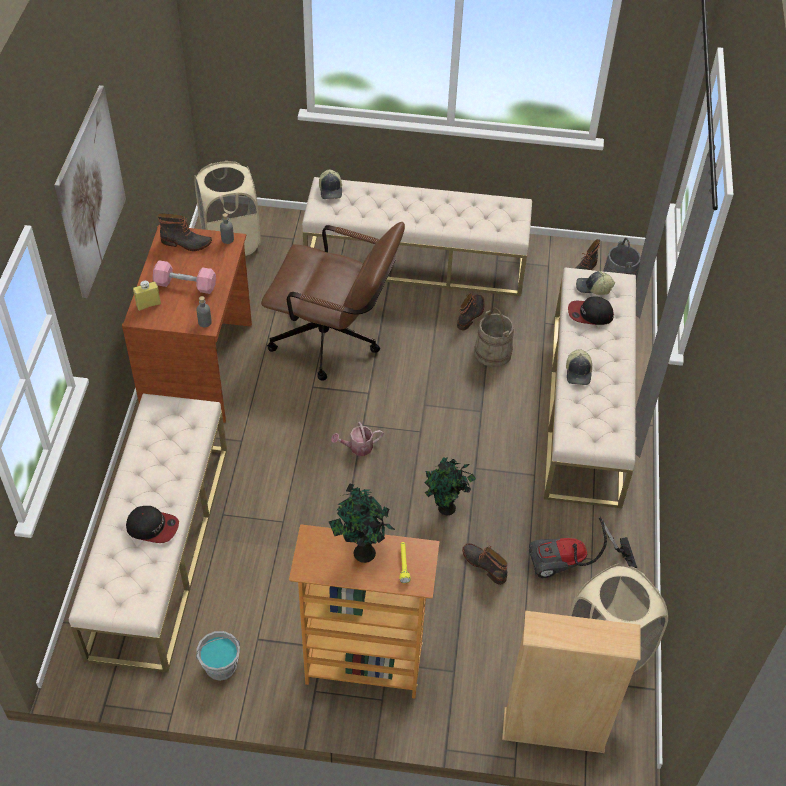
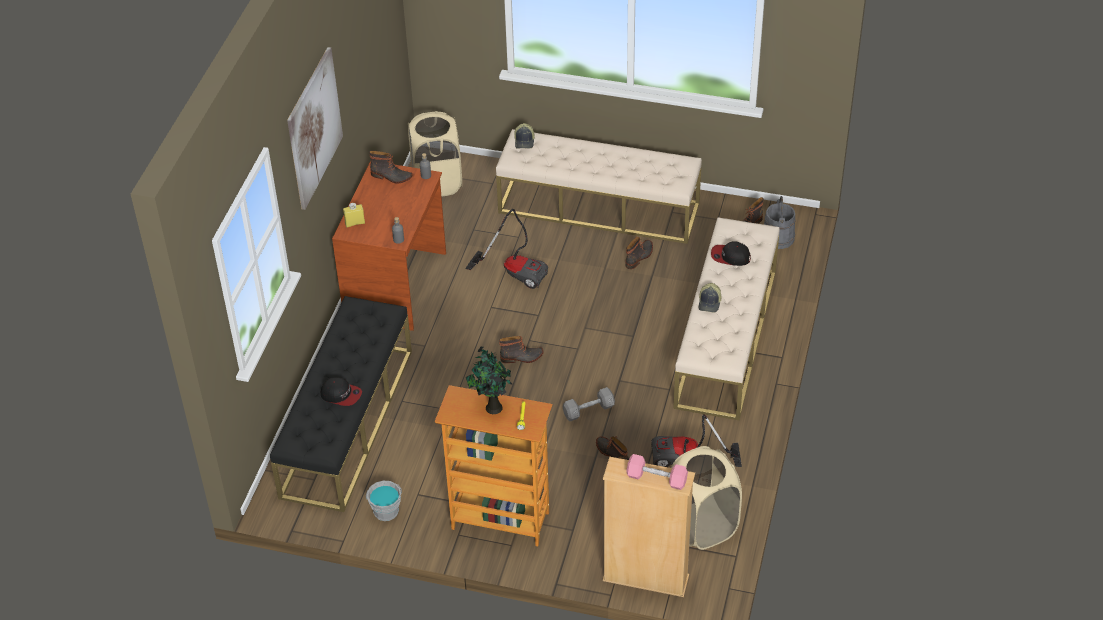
camera: 10 degrees right, 5 degrees down
(159, 548) = (347, 422): beige bench -> black bench
(185, 285) = (386, 209): pink dumbbell -> pink dumbbell (656, 478)
(334, 341) = (515, 271): brown office chair -> vacuum cleaner
(357, 447) = (522, 357): watering can -> boot
(446, 509) = (588, 410): potted plant -> grey dumbbell
(493, 352) = (653, 289): beige bucket -> none
(593, 288) = (738, 235): cap -> none

